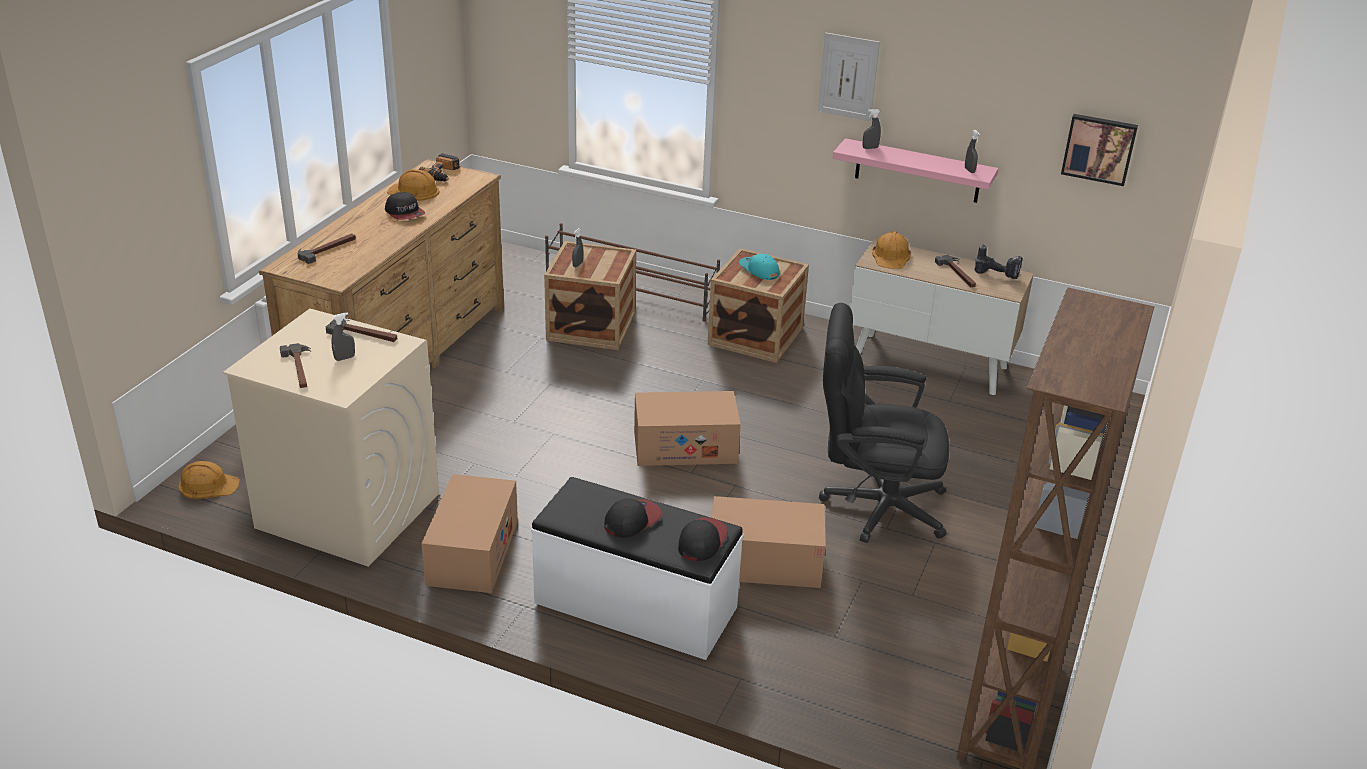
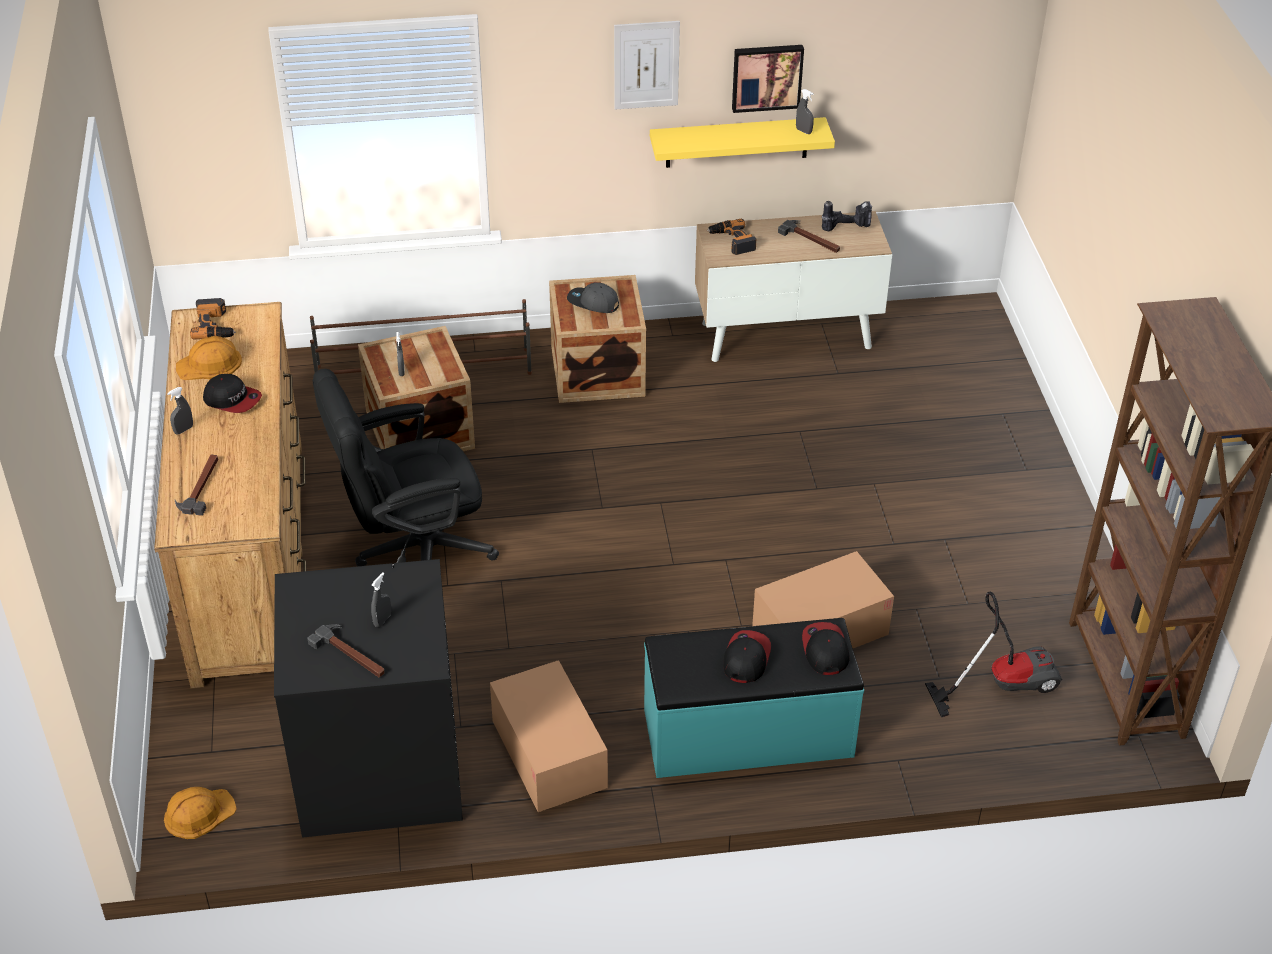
camera: 30 degrees left, 10 degrees up
(347, 510) = (378, 770): beige washing machine -> black washing machine
(364, 334) = (369, 580): hammer -> none
(635, 606) = (748, 734): white bench -> turquoise bench
(685, 447) = (643, 537): cardboard box -> none
(758, 271) = (593, 303): turquoise cap -> grey cap
(870, 148) = (686, 135): grey spray bottle -> grey spray bottle (183, 430)
(872, 505) = (862, 524): black office chair -> black office chair (412, 551)
(889, 663) = (1002, 682): none -> vacuum cleaner
(891, 256) = (732, 241): orange hard hat -> power drill
(917, 171) = (737, 142): pink shelf -> yellow shelf
(1099, 148) = (929, 72): picture -> picture (766, 76)

